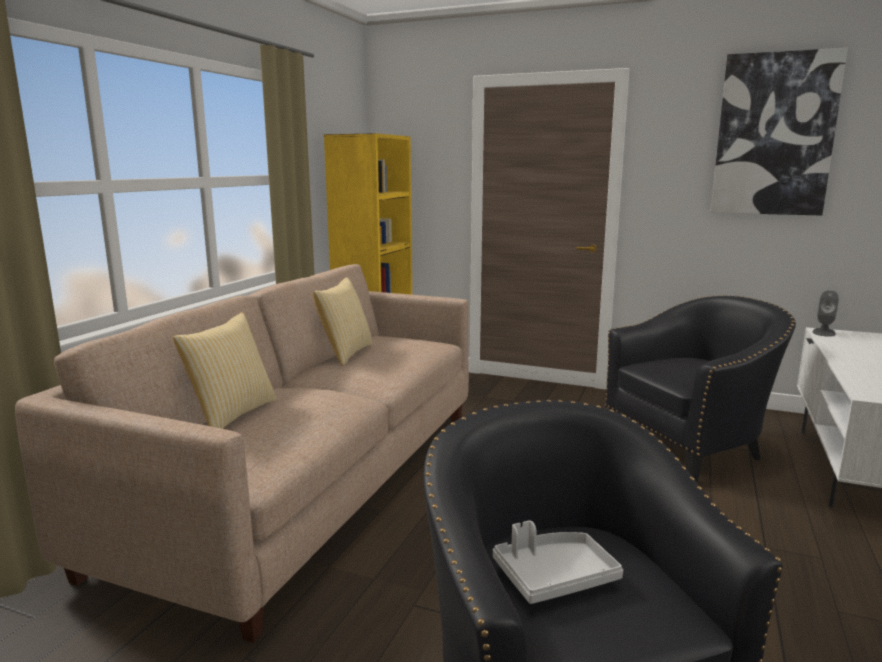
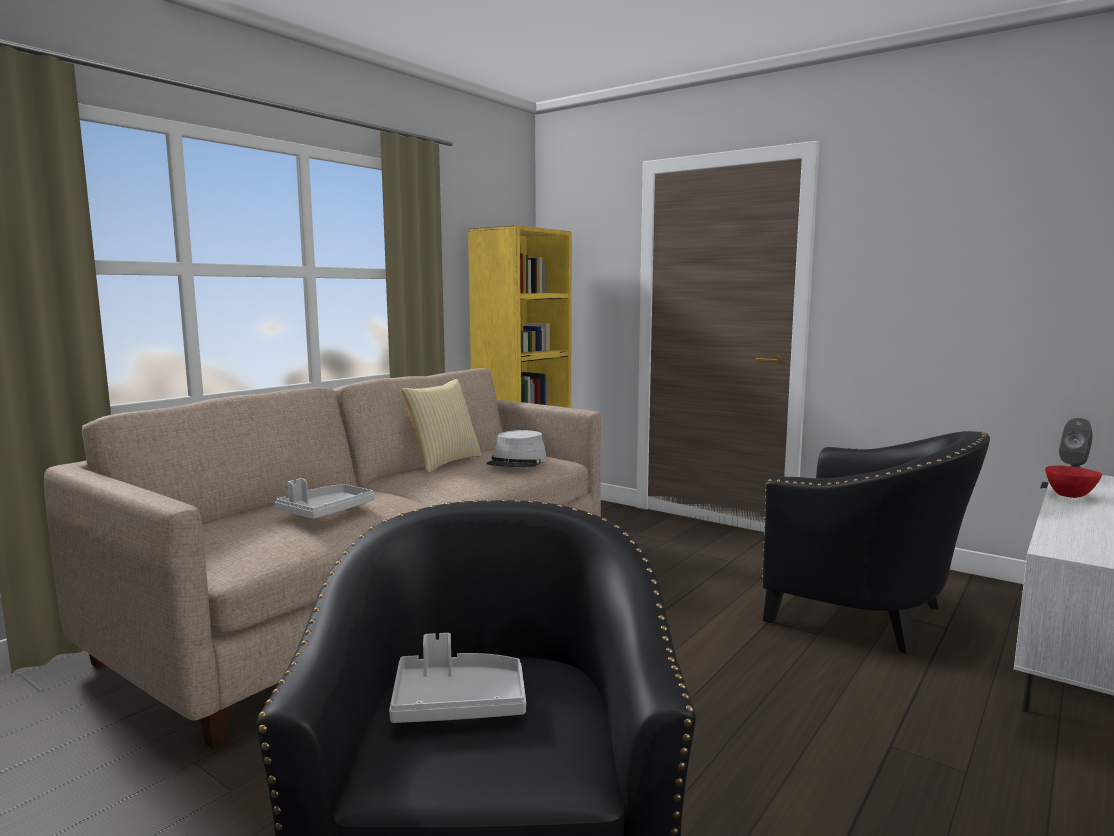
camera: 15 degrees right, 5 degrees down
(231, 415) = (269, 507): pillow -> none
(296, 415) = (325, 512): none -> grey tray
(411, 348) = (517, 461): none -> grey hat
(691, 446) = (865, 614): black armchair -> black armchair turned 45 degrees clockwise
(774, 135) = (1005, 214): picture -> none
(836, 349) = (1070, 496): none -> red bowl

